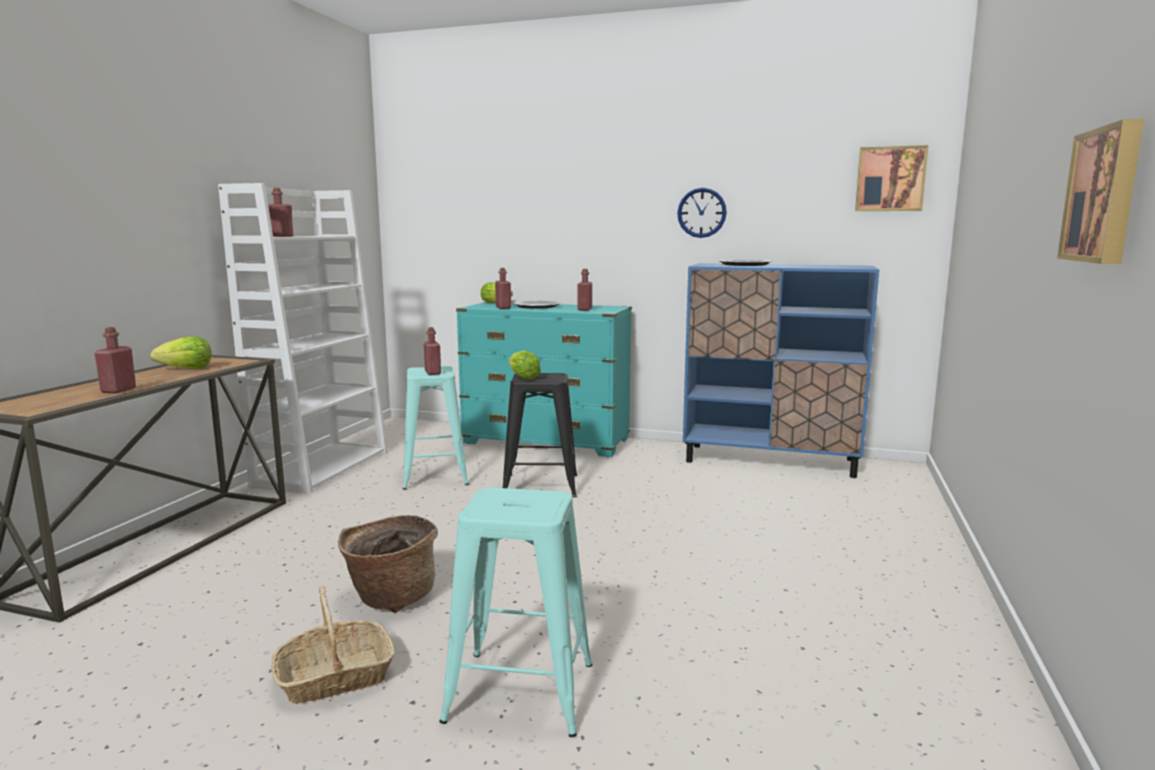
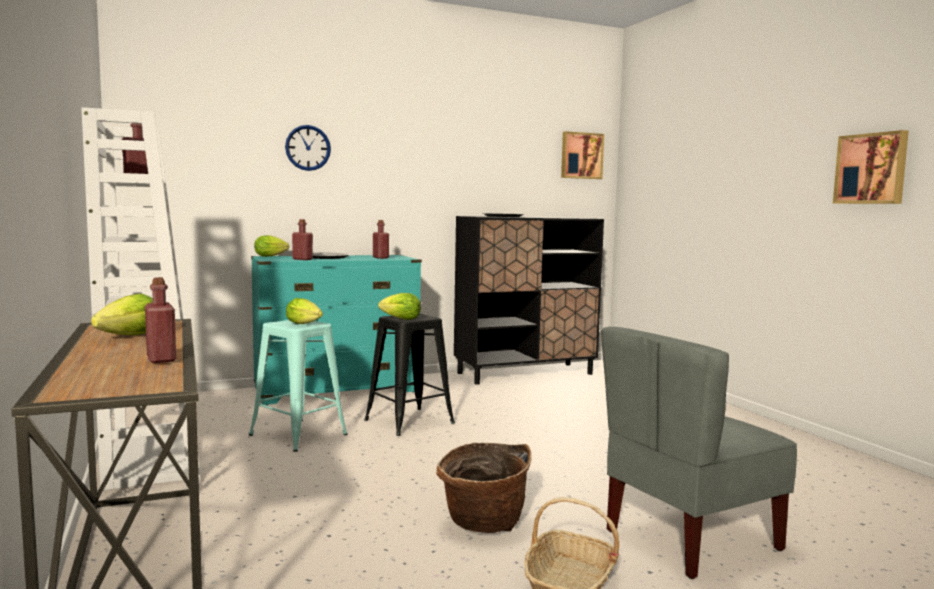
camera: 40 degrees left, 5 degrees down
(433, 373) = (305, 324): red bottle -> lettuce
(520, 692) = (689, 539): turquoise stool -> grey chair
(701, 213) = (455, 174): wall clock -> wall clock (308, 148)
(770, 461) = (525, 373): blue cabinet -> black cabinet

